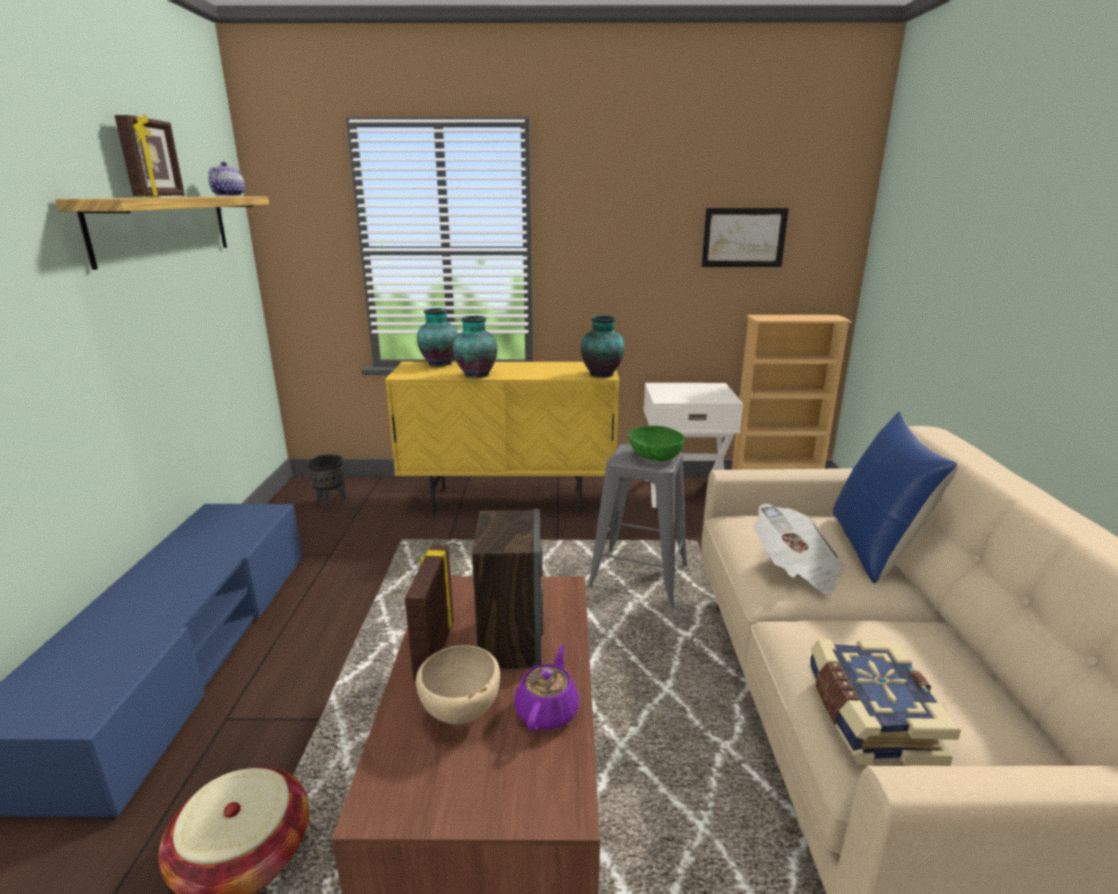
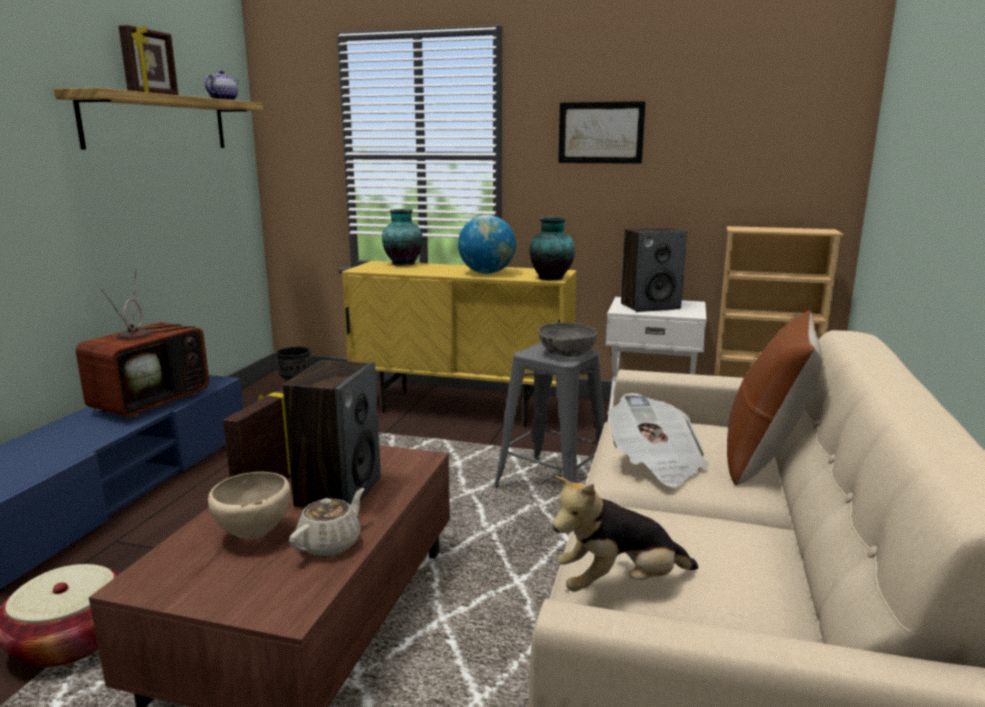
camera: 15 degrees right, 5 degrees down
(210, 547) = (151, 401): none -> television
(476, 375) = (427, 272): vase -> none
(535, 372) = (486, 273): none -> globe
(547, 711) = (330, 544): purple teapot -> beige teapot
(655, 456) = (566, 353): green bowl -> grey bowl
(685, 392) = (650, 306): none -> speaker
(744, 237) = (724, 142): picture -> picture (600, 133)
(868, 717) = (619, 585): book -> plush toy
(873, 548) = (764, 458): blue pillow -> brown pillow

